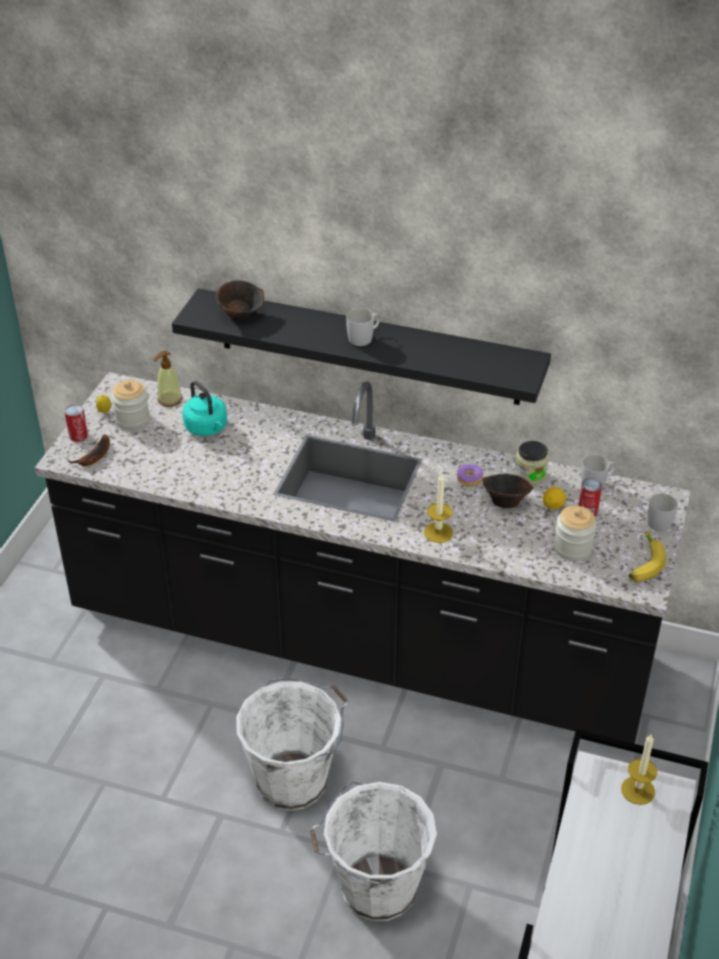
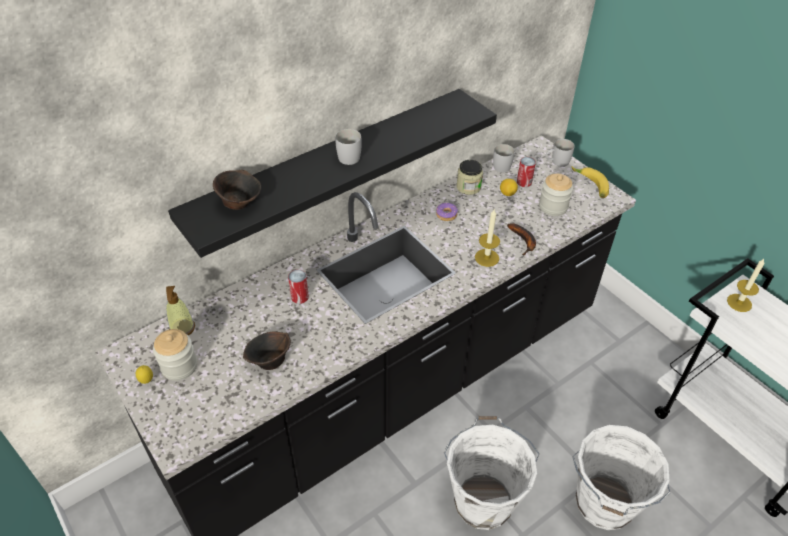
camera: 55 degrees left, 5 degrees up
(78, 435) = (157, 417): can -> can (299, 297)
(94, 457) = (199, 419): banana -> banana (524, 241)
(207, 428) = (246, 323): turquoise kettle -> none
(505, 501) = (484, 211): brown bowl -> brown bowl (269, 361)

